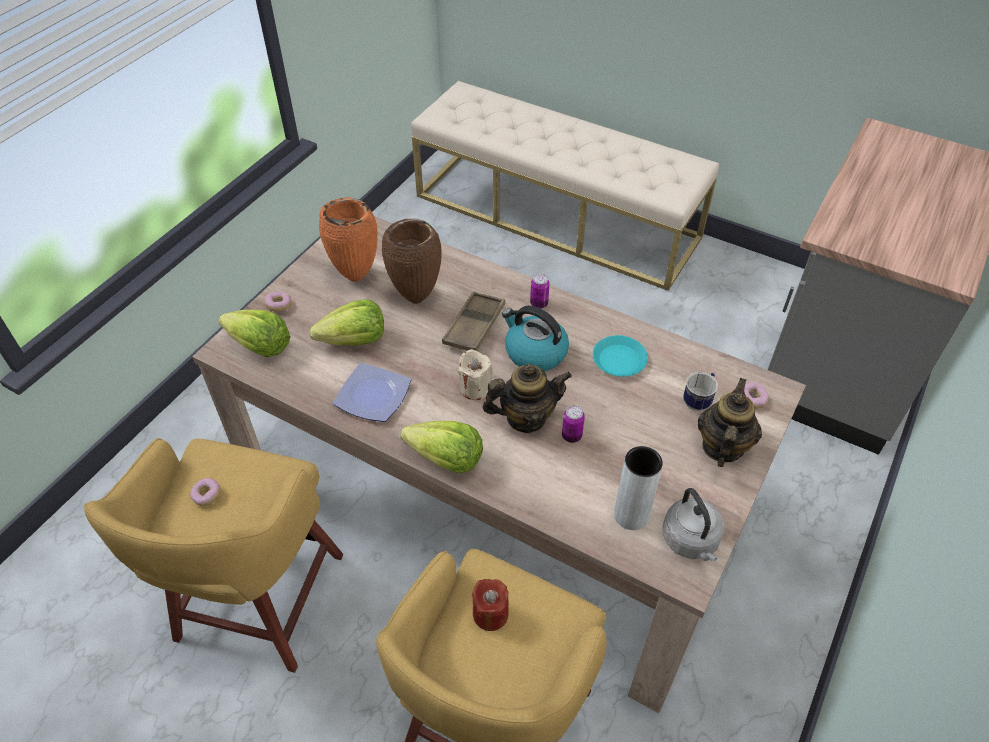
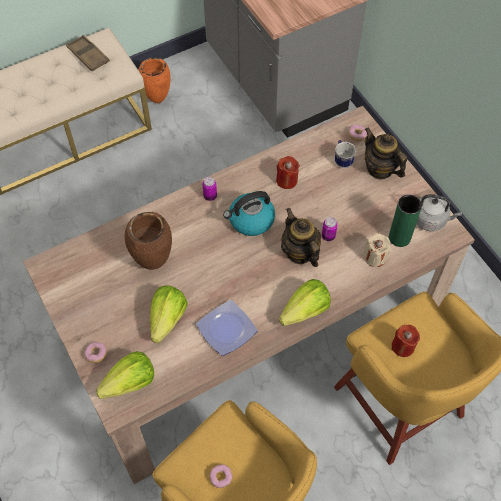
camera: 60 degrees left, 10 degrees up
(357, 276) = (103, 290): orange vase -> orange vase (157, 99)
(474, 326) = (204, 242): brown tray -> brown tray (88, 56)
(475, 388) = (258, 267): beige candle -> beige candle (374, 257)
(526, 417) = (299, 252): teapot -> teapot turned 45 degrees counterclockwise
(619, 360) = (287, 180): turquoise plate -> red candle
(631, 515) = (399, 237): grey vase -> green vase

